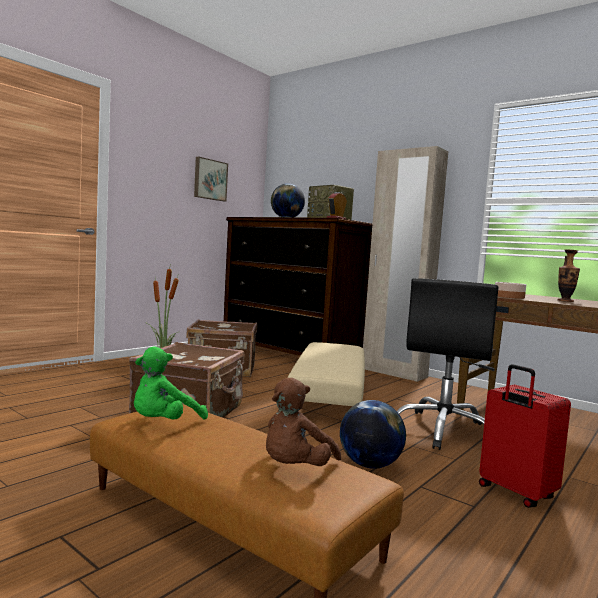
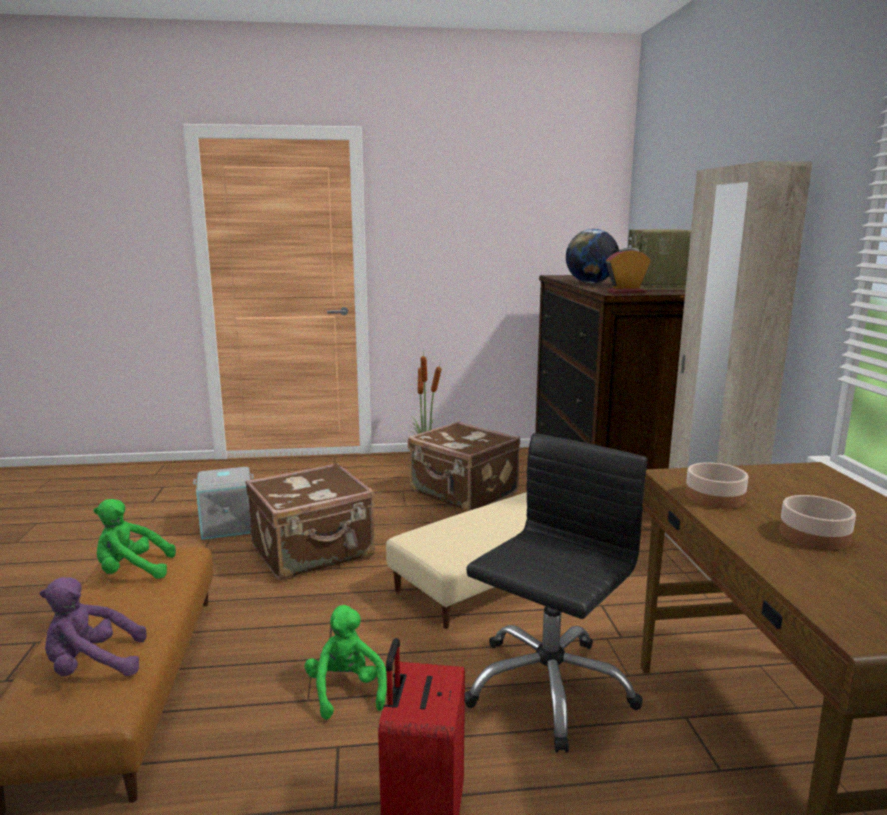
camera: 45 degrees right, 10 degrees up
(74, 417) = (228, 525): none -> grey storage box
(210, 179) = (518, 223): picture -> none
(295, 468) = (92, 666): brown plush toy -> purple plush toy
(370, 465) = (346, 691): globe -> green plush toy
(443, 431) = (548, 686): black office chair -> black office chair turned 150 degrees clockwise
(565, 301) = (814, 535): vase -> bowl

